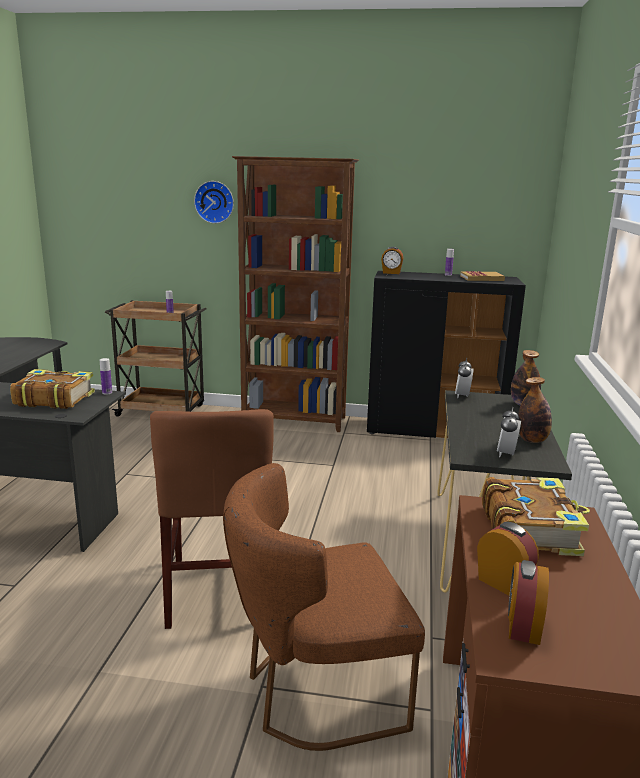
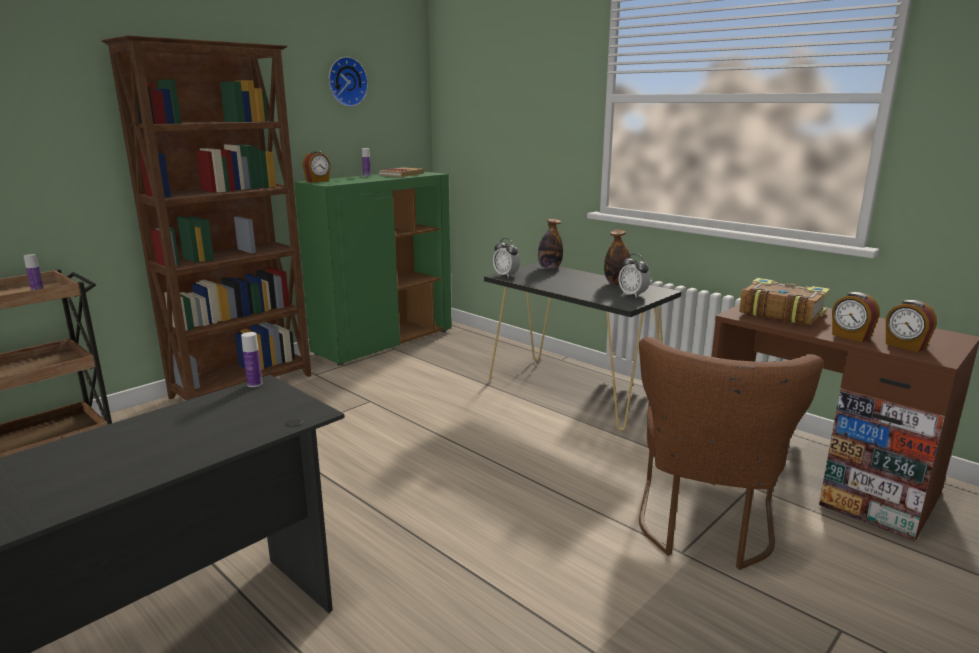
camera: 55 degrees left, 0 degrees up
(54, 399) = (214, 418): book -> none
(215, 202) = (55, 108): wall clock -> wall clock (346, 82)
(219, 588) = (516, 531): brown chair -> none
(435, 431) = (384, 342): black cabinet -> green cabinet
(504, 582) = (850, 336): alarm clock -> alarm clock turned 120 degrees counterclockwise

